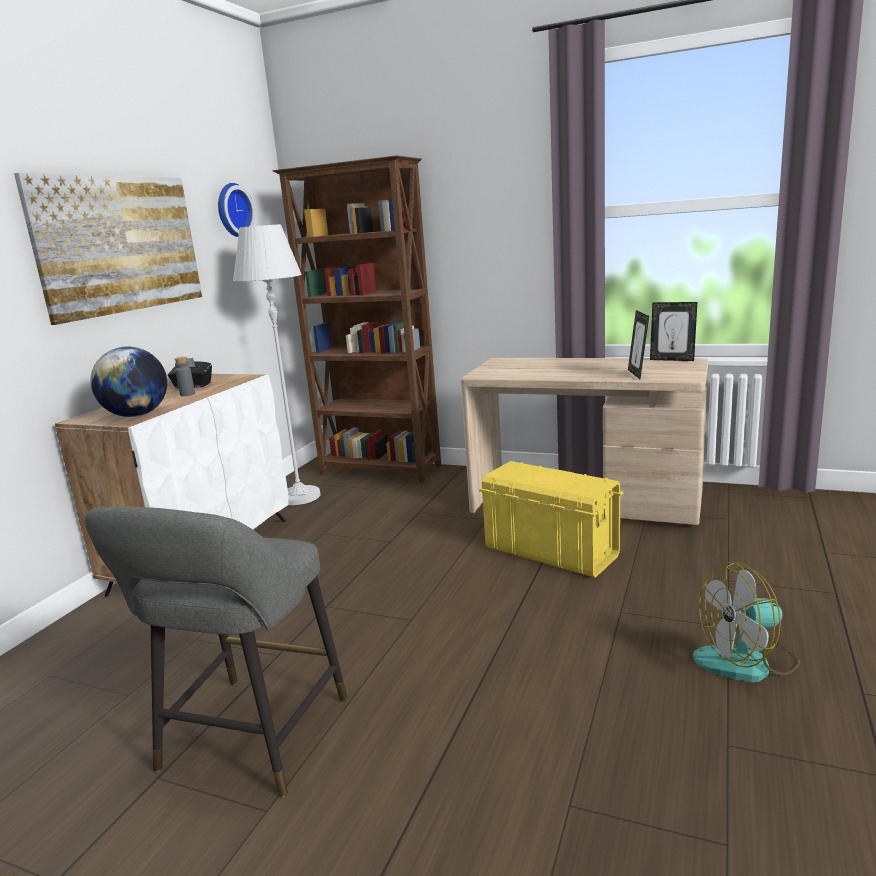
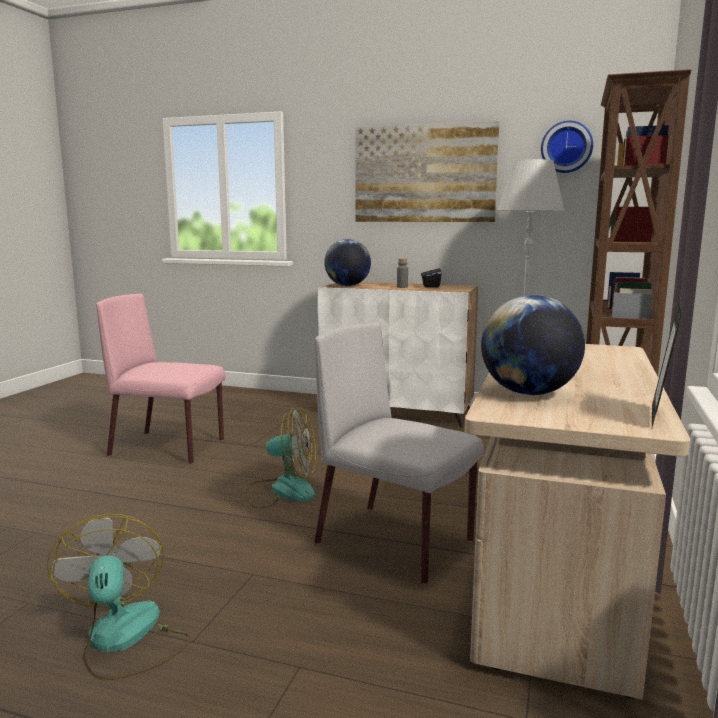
camera: 85 degrees right, 5 degrees down
(249, 740) = (169, 448): grey stool -> pink chair
(441, 614) = (282, 490): none -> fan
(550, 551) = (397, 542): yellow storage box -> grey chair
(637, 374) = (529, 393): picture frame -> globe

